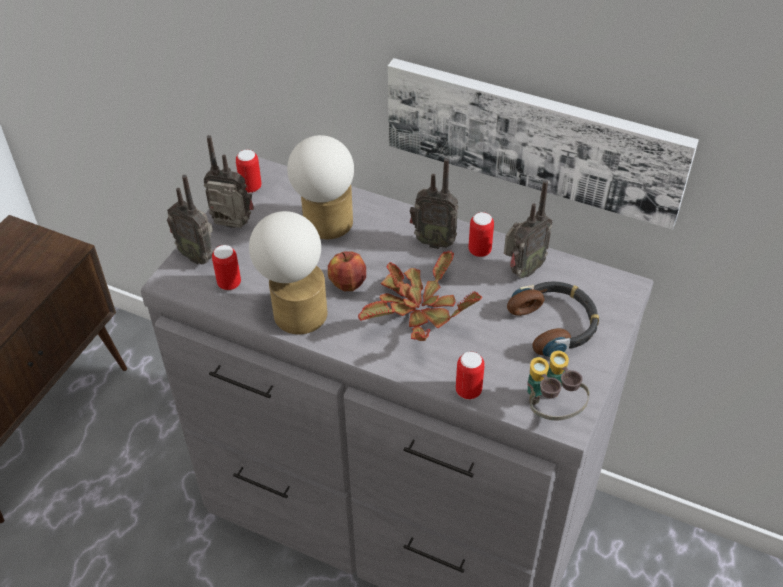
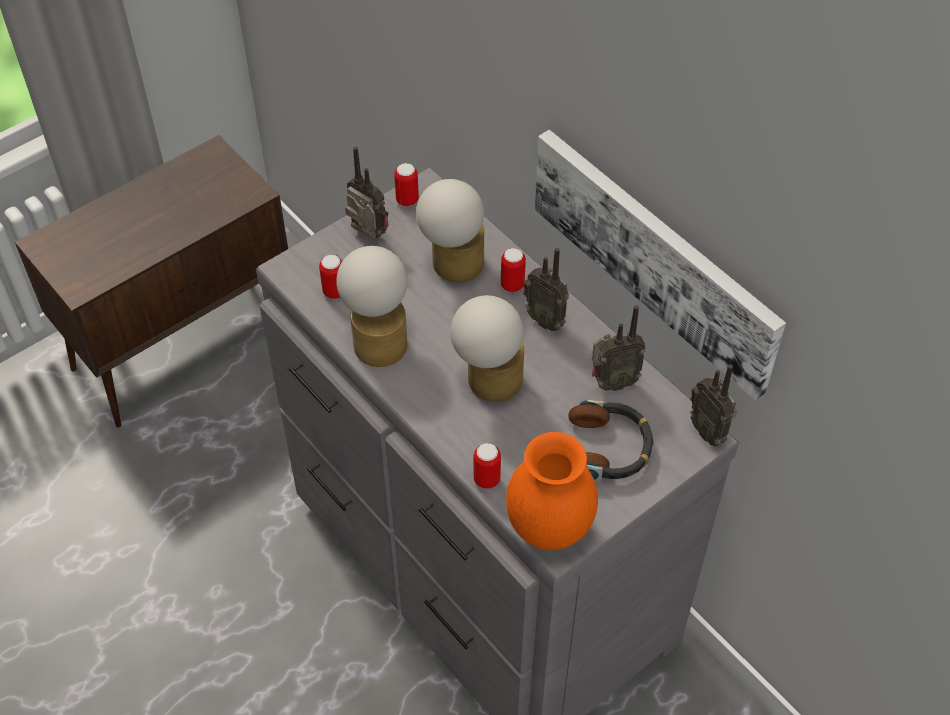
camera: 25 degrees right, 5 degrees up
(197, 255) = (322, 253): radio -> radio (709, 431)
(347, 284) = (439, 332): apple -> none
(417, 310) = (488, 383): potted plant -> table lamp
(479, 251) = (584, 346): can -> can (512, 285)
(550, 410) = (550, 528): binoculars -> orange vase

